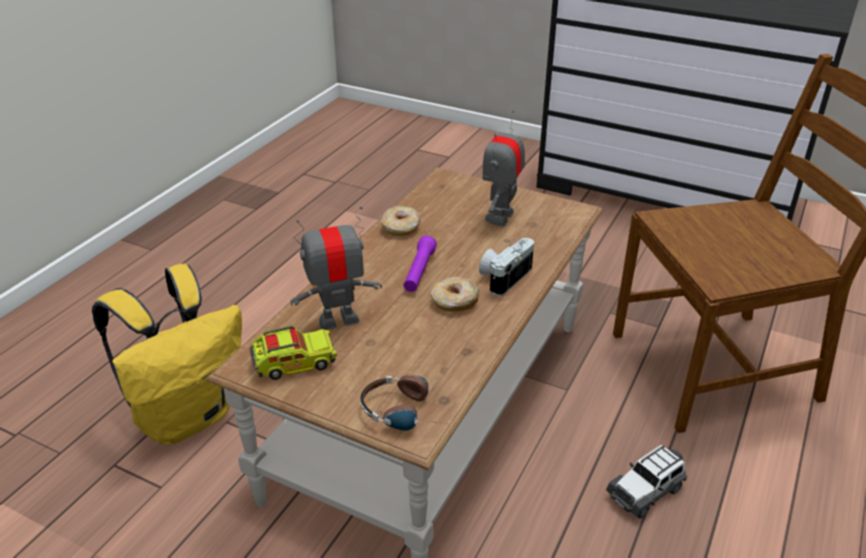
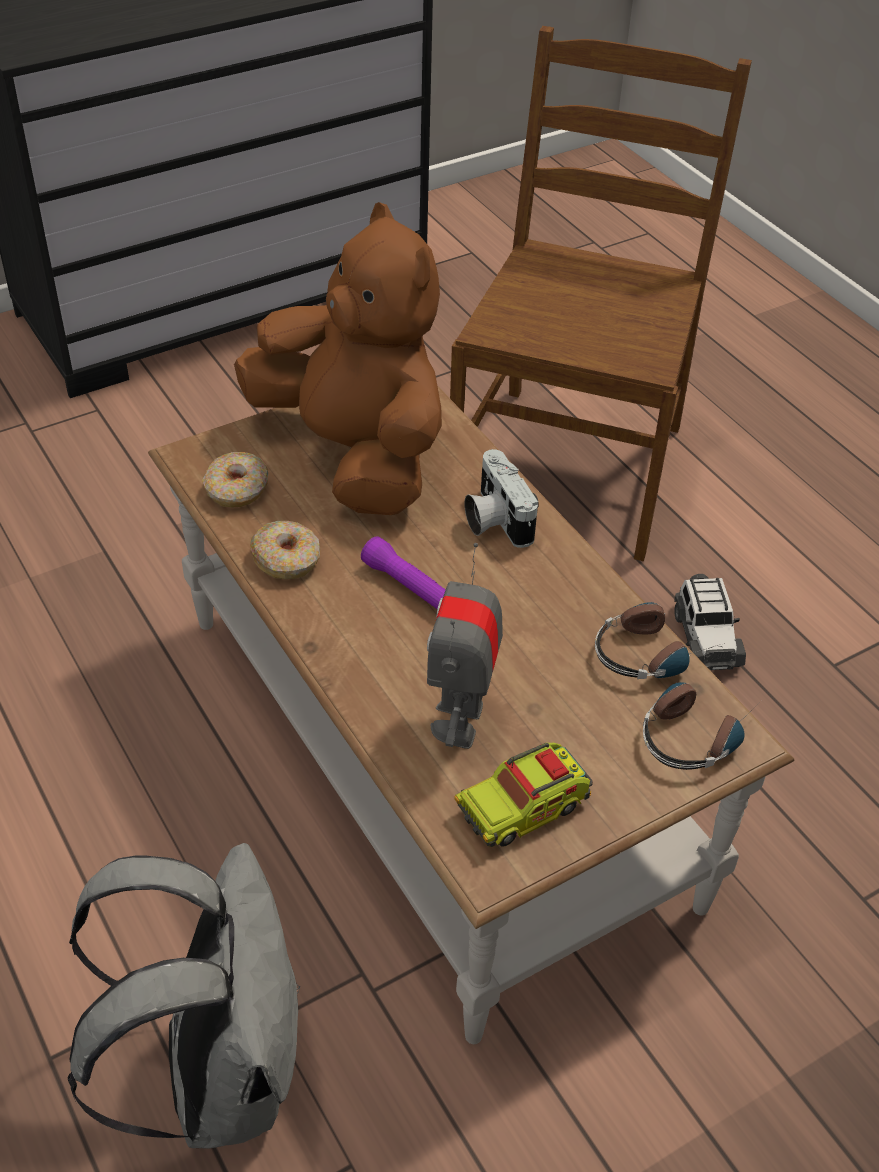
camera: 60 degrees left, 10 degrees up
(187, 415) = (216, 1072): yellow backpack -> grey backpack
(294, 363) = (523, 807): toy truck -> toy truck turned 135 degrees counterclockwise
(454, 301) = (510, 589): donut -> donut (237, 490)
(458, 372) = (653, 651): none -> headphones
(500, 217) = (354, 454): toy robot -> brown plush toy

